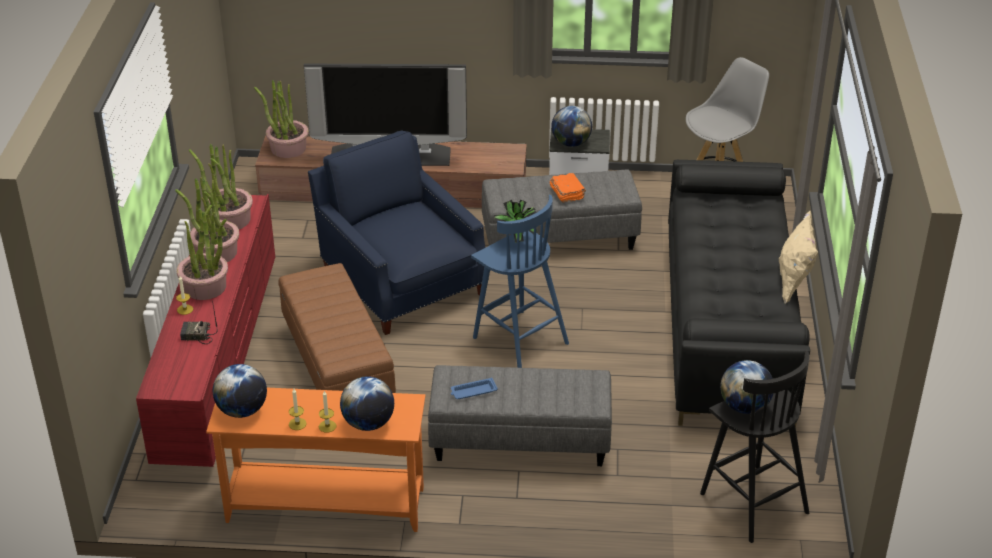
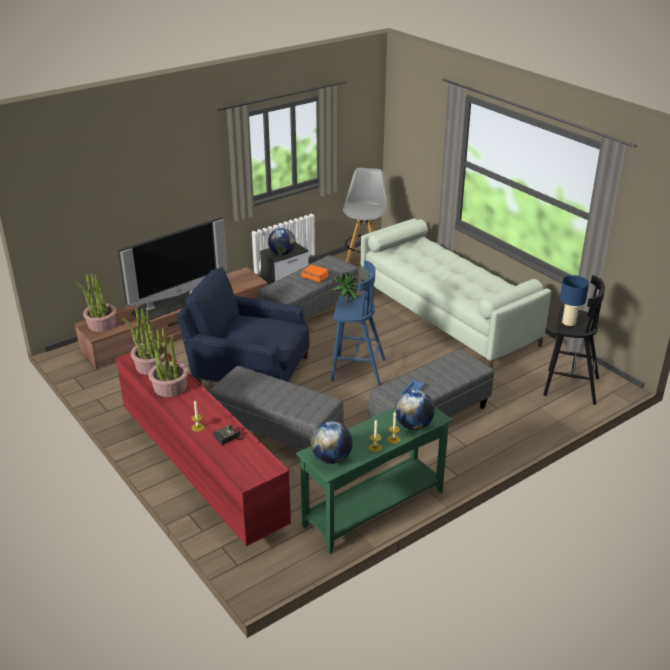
camera: 40 degrees left, 5 degrees down
(205, 287) = (192, 409): potted plant -> none
(324, 505) = (373, 509): orange console table -> green console table
(336, 368) = (276, 434): brown ottoman -> grey ottoman
(728, 325) = (447, 315): black sofa -> white sofa
(744, 406) = (569, 324): globe -> blue table lamp
(793, 282) = (488, 269): beige pillow -> none

